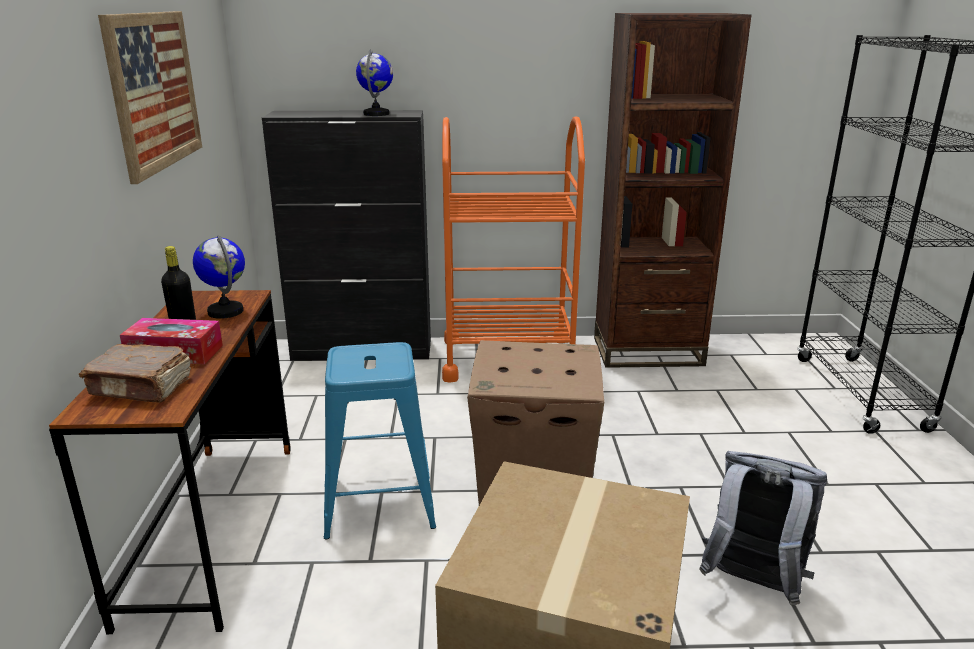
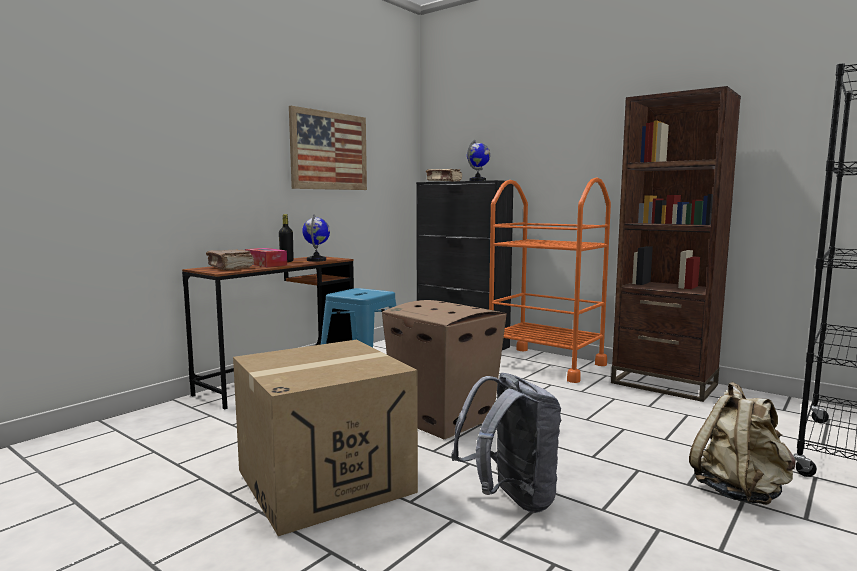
camera: 40 degrees right, 15 degrees down
(307, 113) = (444, 181): none -> beige book
(862, 474) = (739, 492): none -> beige backpack

